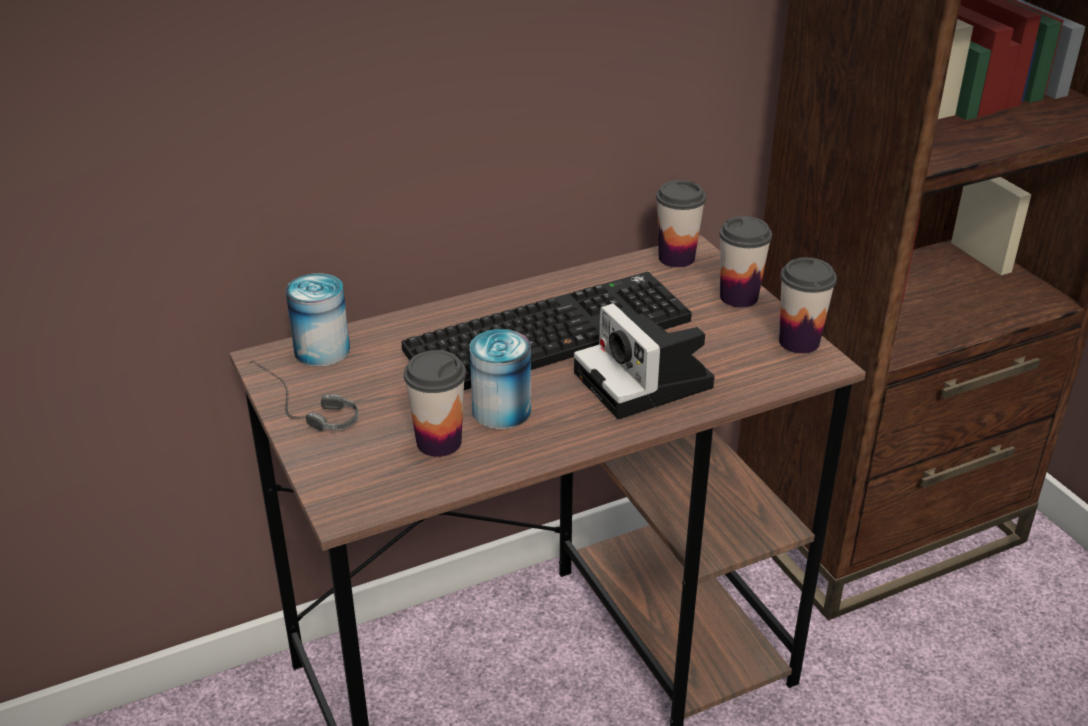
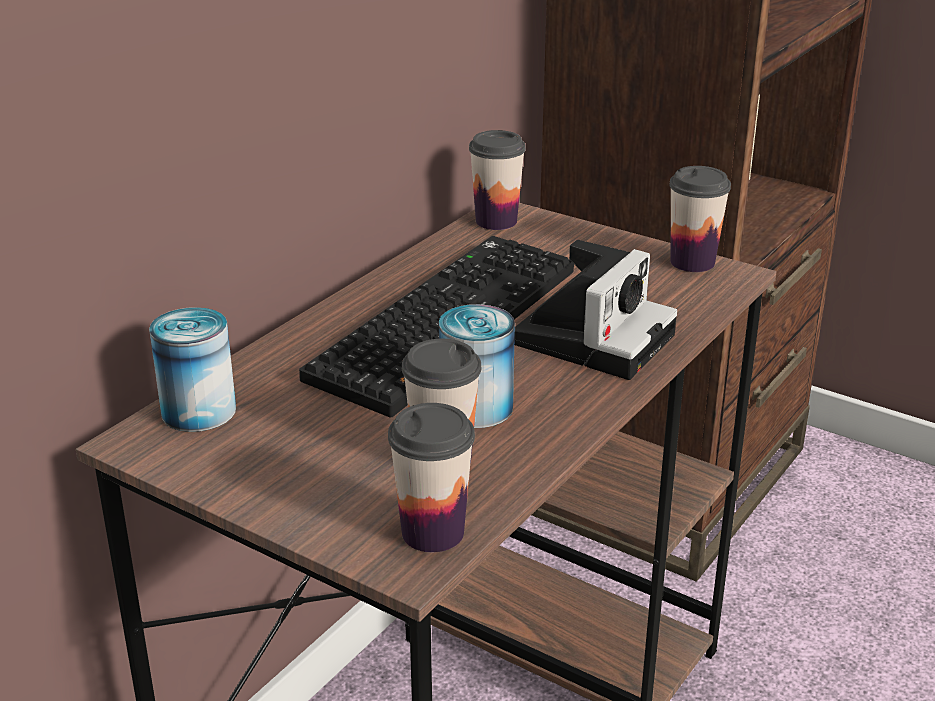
camera: 30 degrees left, 5 degrees down
(298, 411) = (239, 482): headphones -> none
(647, 382) = (594, 336): camera -> camera turned 90 degrees counterclockwise
(738, 297) = (594, 239): cup -> cup (433, 532)

